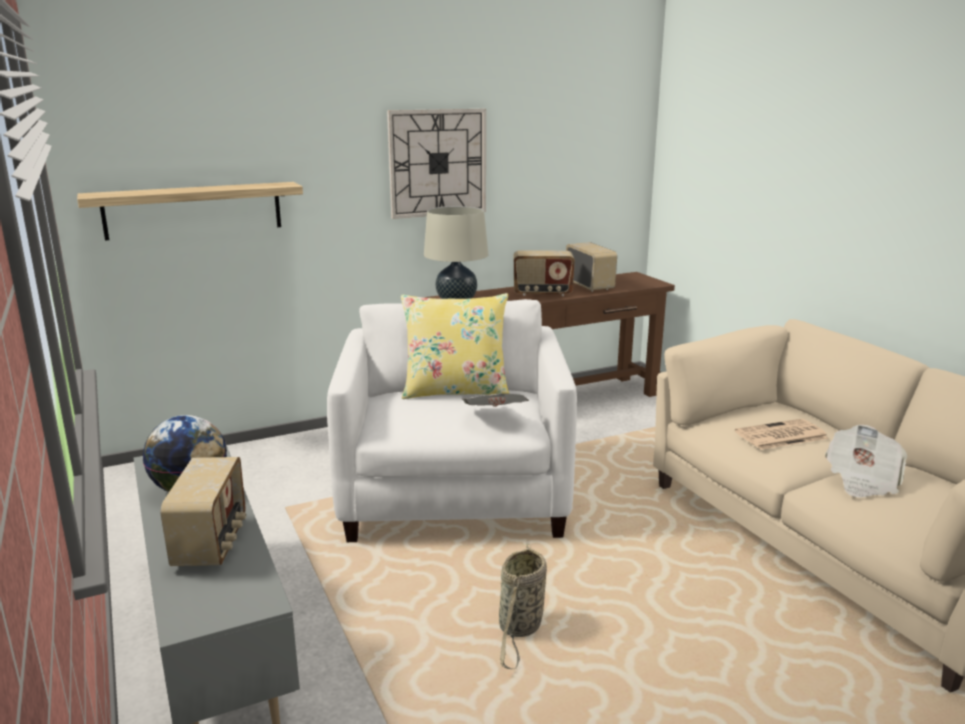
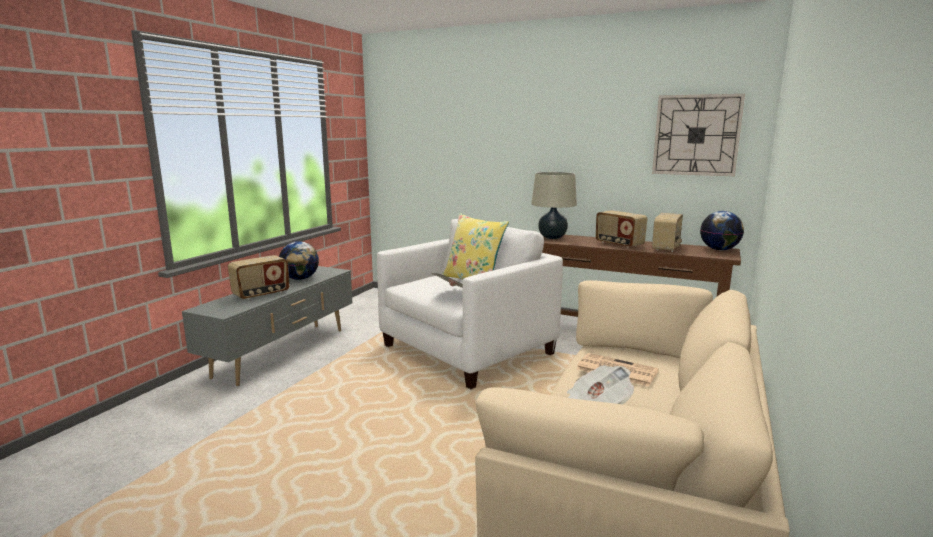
camera: 50 degrees right, 5 degrees down
(193, 210) = (422, 160): shelf -> none
(437, 163) = (564, 142): wall clock -> wall clock (696, 135)
(520, 629) = (367, 408): basket -> none
(630, 277) = (719, 250): none -> globe

